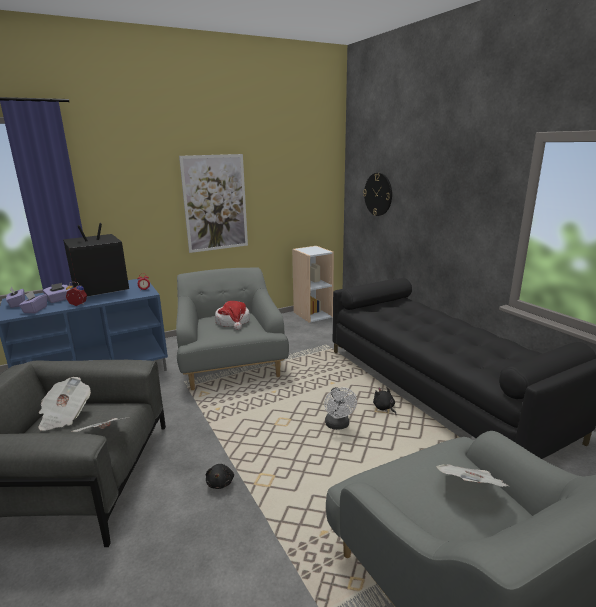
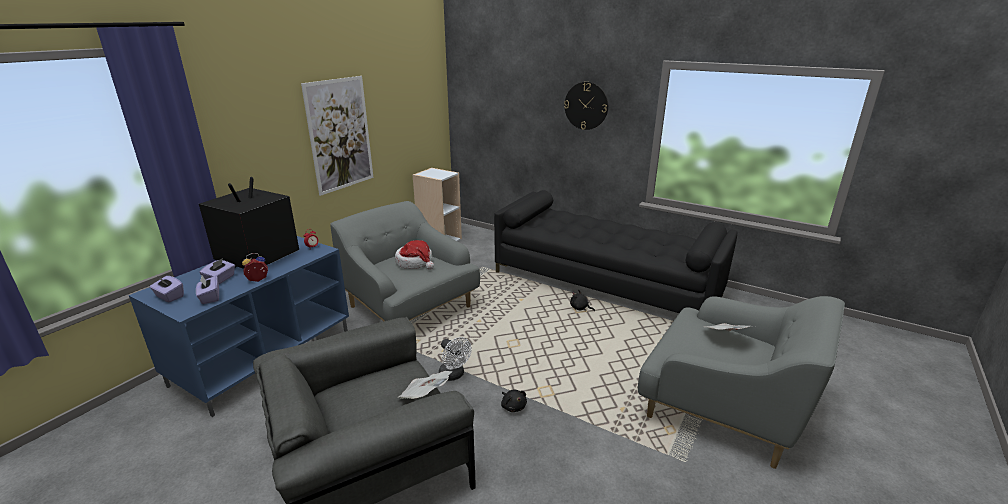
camera: 30 degrees left, 5 degrees up
(65, 415) = (357, 394): newspaper -> none
(338, 425) = (559, 332): white fan -> white fan (454, 375)
(378, 194) = (496, 110): wall clock -> wall clock (586, 106)

